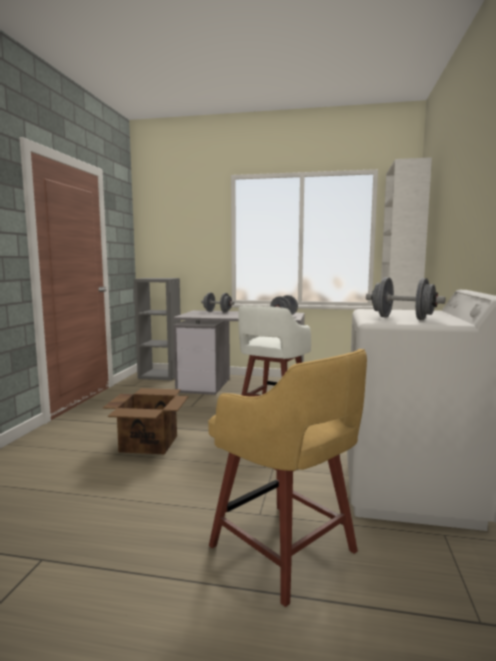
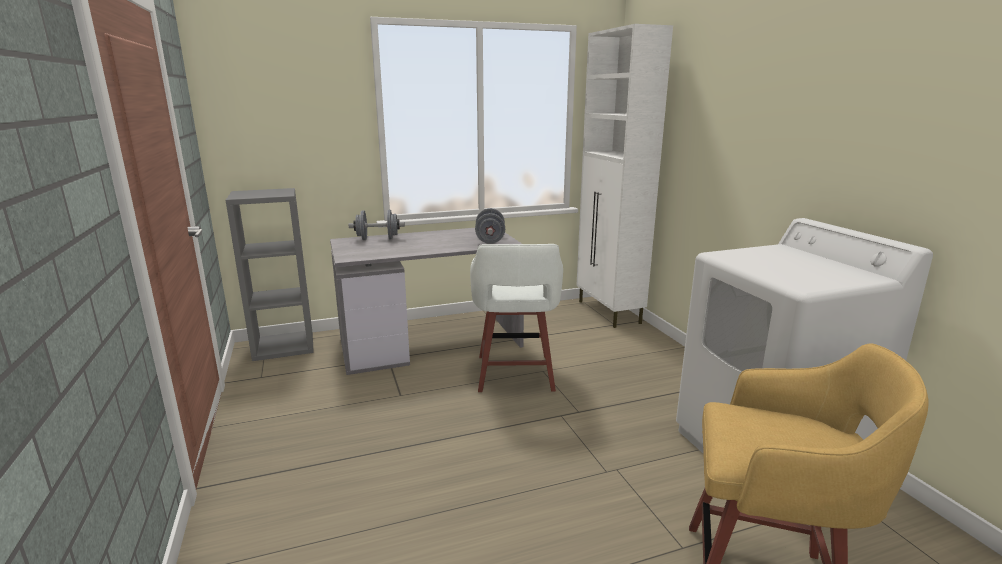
camera: 30 degrees left, 10 degrees up
(149, 443) = (421, 484): cardboard box -> none
(402, 318) = (809, 274): grey dumbbell -> none

